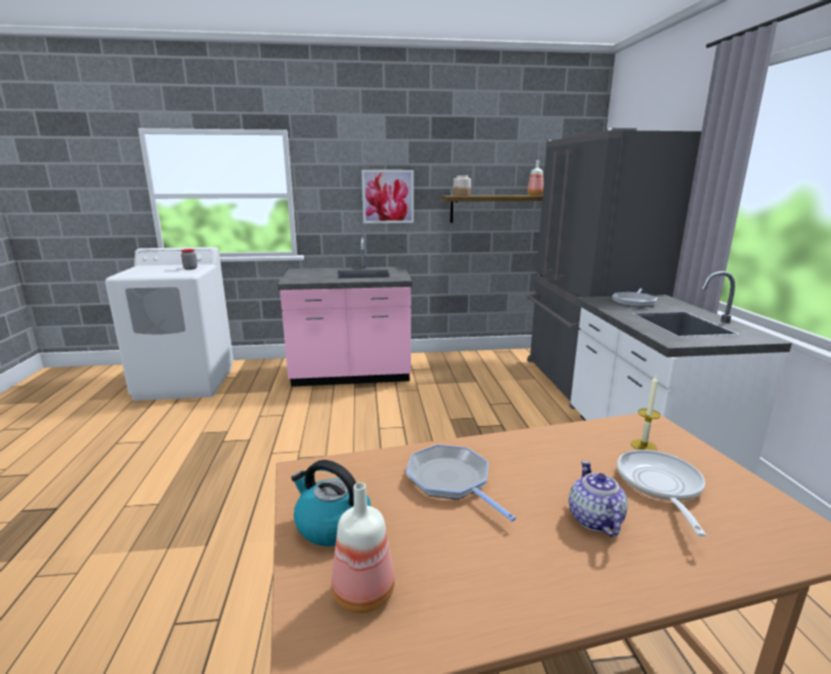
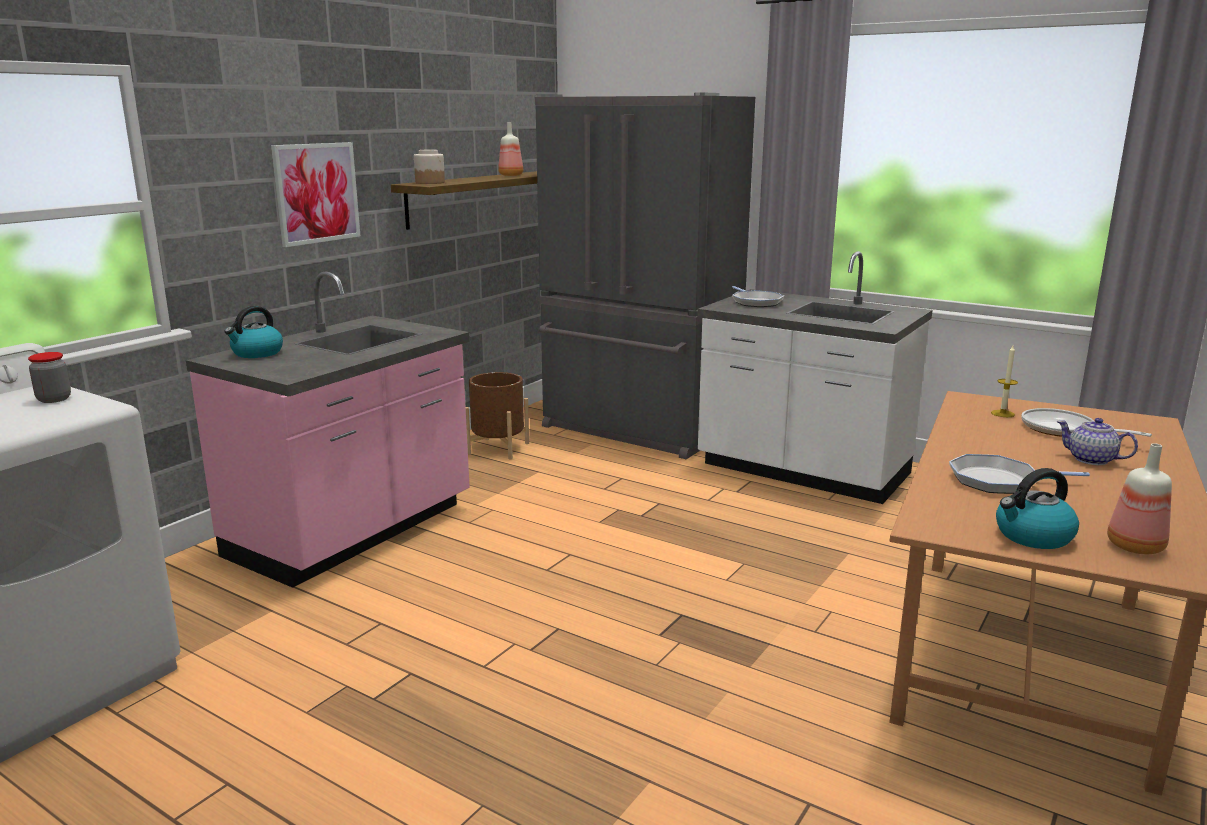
camera: 50 degrees left, 0 degrees up
(313, 271) = (257, 353): none -> kettle
(482, 363) = (498, 448): none -> brown planter

